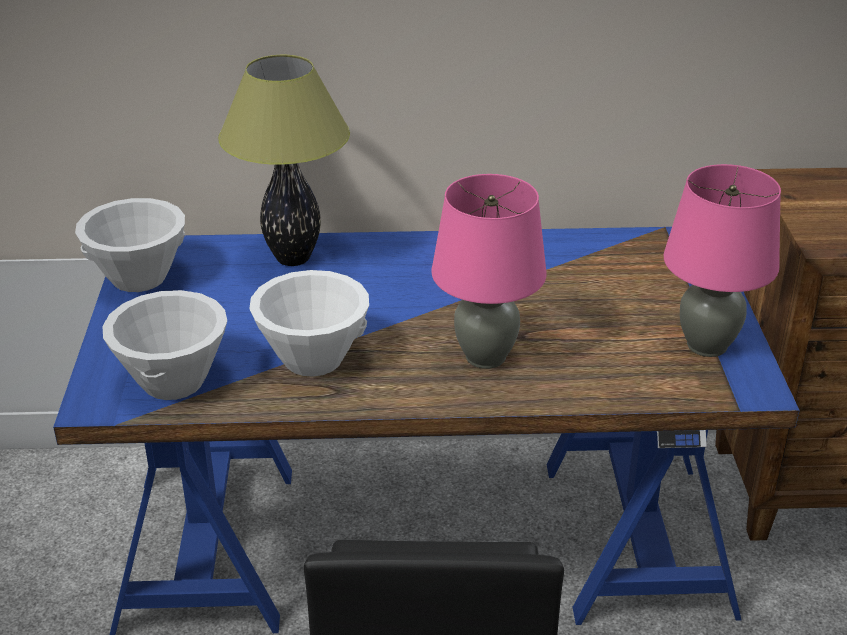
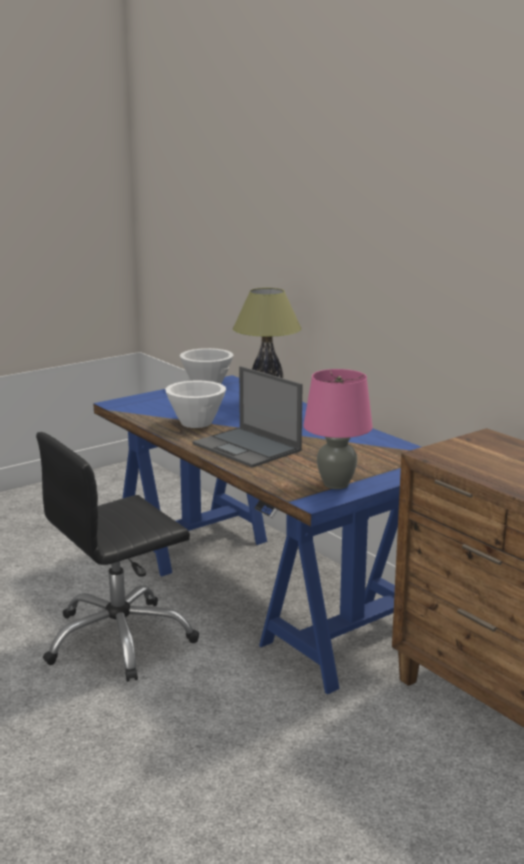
camera: 55 degrees right, 15 degrees down
(172, 382) = (145, 409): white bowl -> none
(485, 357) = (248, 448): pink table lamp -> laptop

